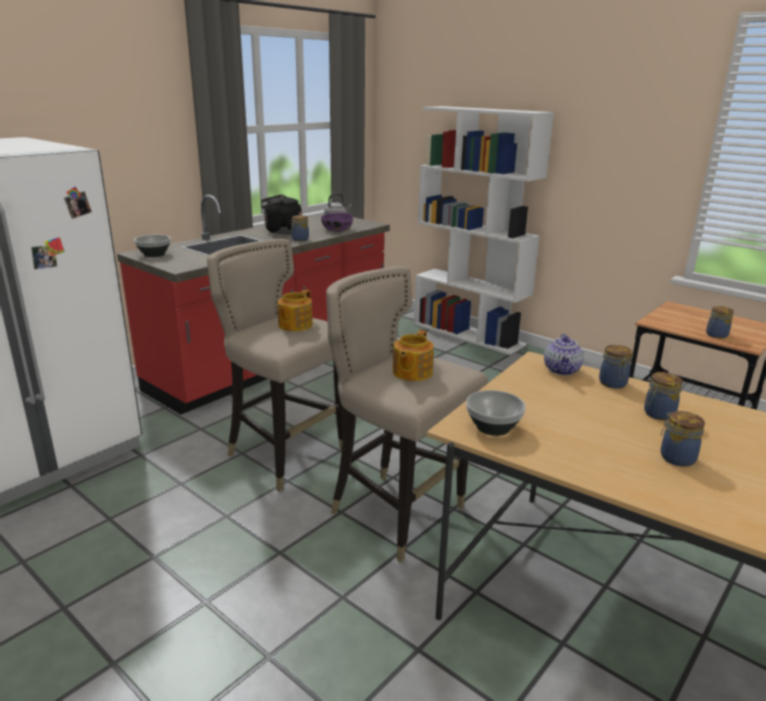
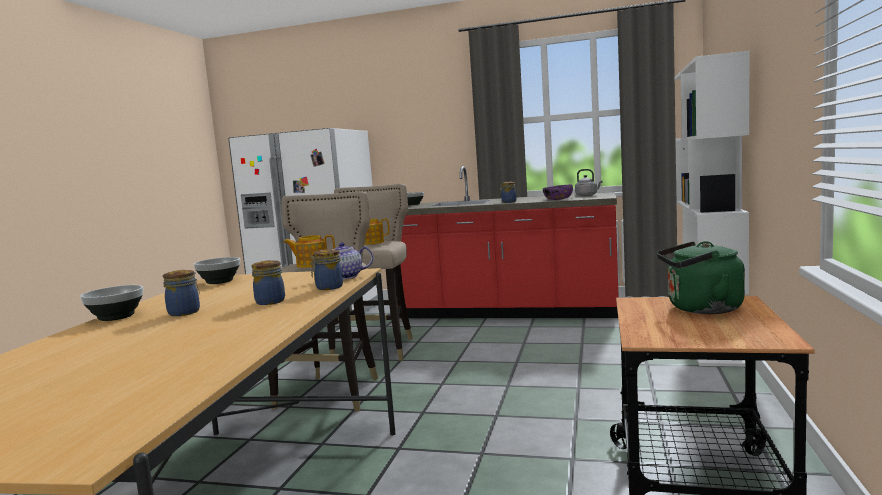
camera: 65 degrees right, 15 degrees down
(281, 231) = (520, 199): black kettle -> none
(669, 500) = (115, 317): none -> bowl
(688, 318) = (700, 309): none -> green kettle
(715, 335) = (652, 324): jar -> none

